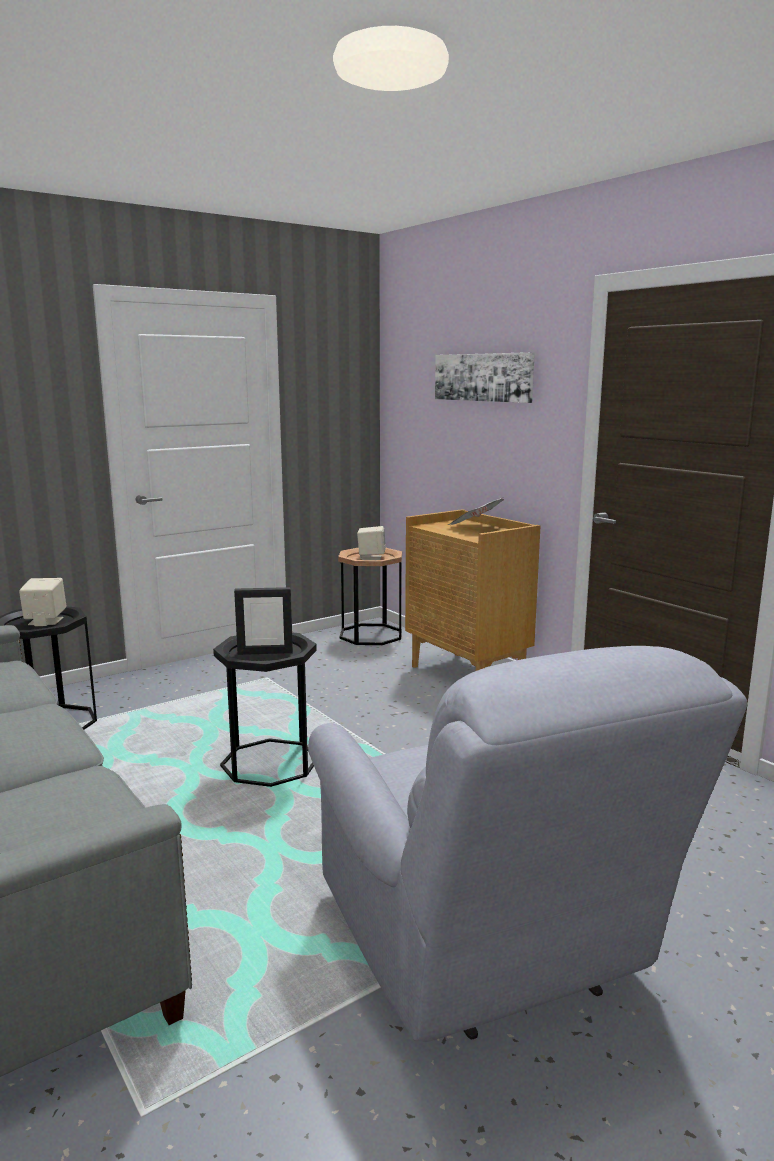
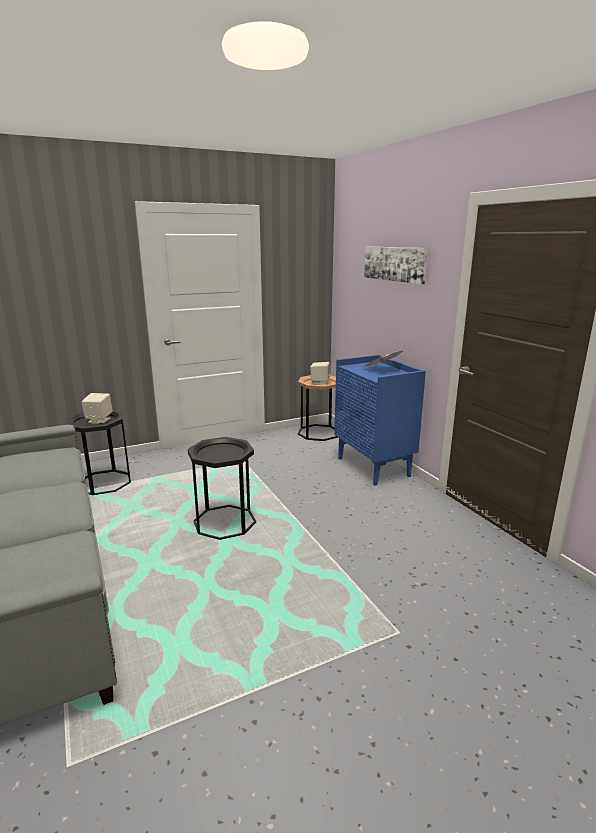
camera: 10 degrees right, 5 degrees up
(265, 652) = (220, 453): picture frame -> none
(467, 674) = (373, 467): brown cabinet -> blue cabinet
(488, 953) = (320, 682): grey armchair -> none

